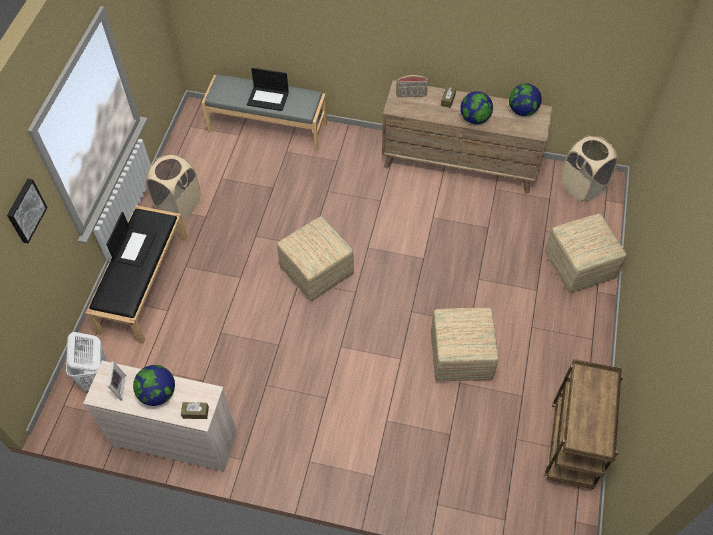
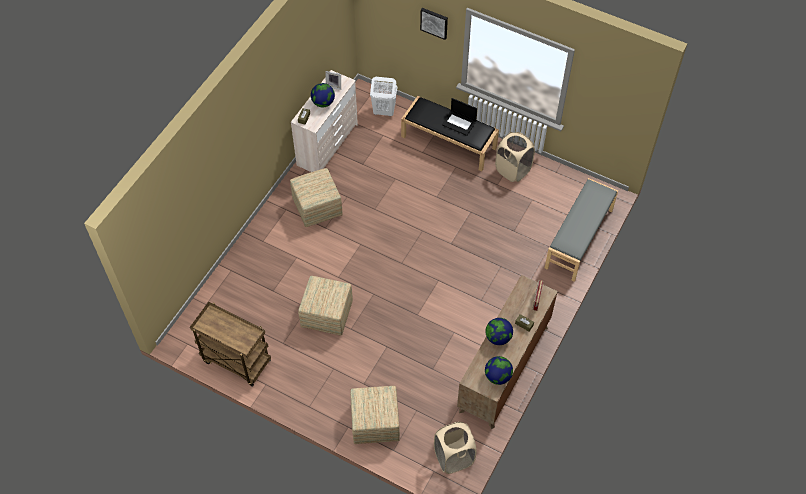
camera: 105 degrees right, 0 degrees up
(268, 98) = (580, 220): laptop -> none
(316, 272) = (426, 243): ottoman -> ottoman (317, 207)

